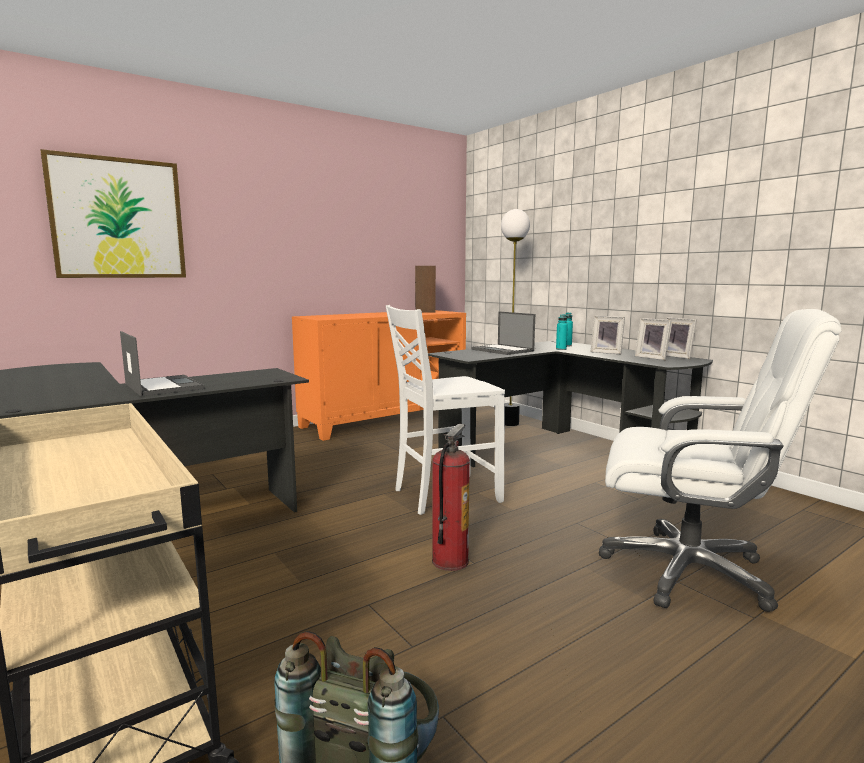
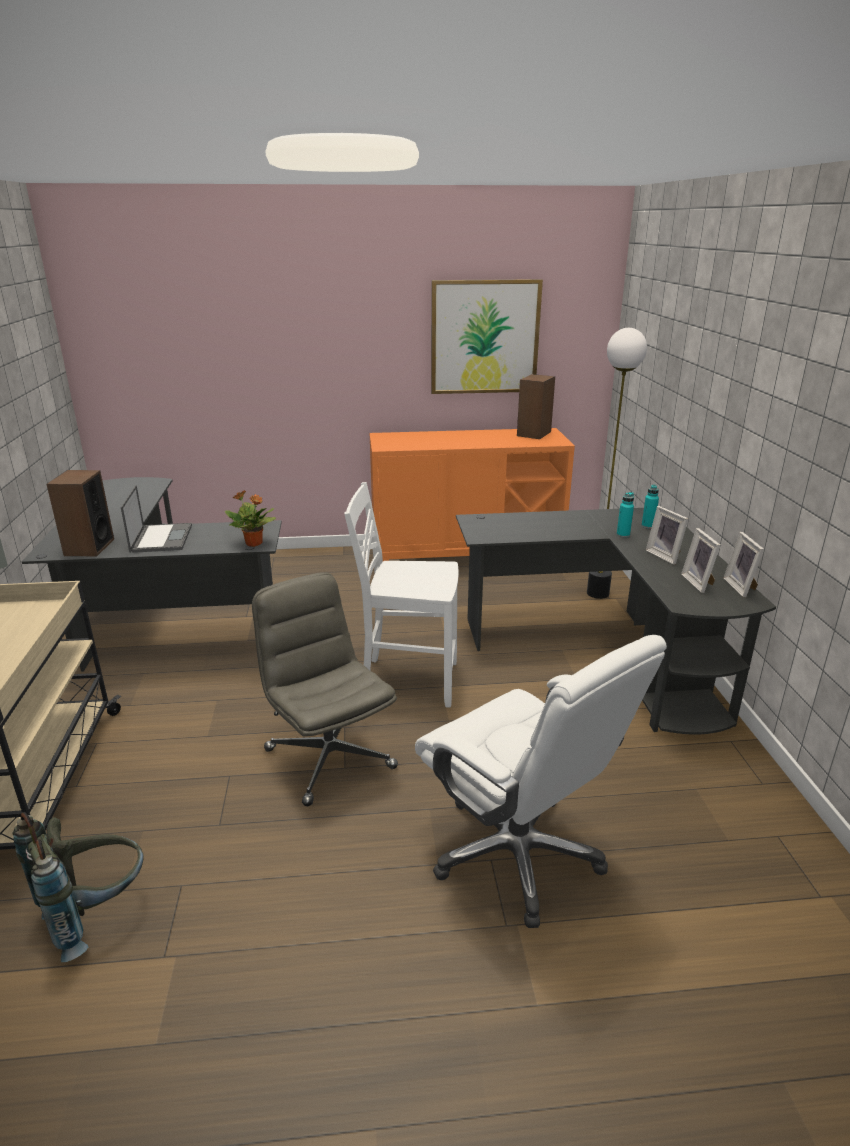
camera: 30 degrees right, 15 degrees up
(75, 399) = (89, 547): none -> speaker
(118, 218) = (196, 336): picture -> picture (484, 337)
(279, 378) = (254, 543): none -> potted plant
(450, 561) = (328, 758): fire extinguisher -> grey office chair
(503, 350) = (549, 524): laptop -> none

